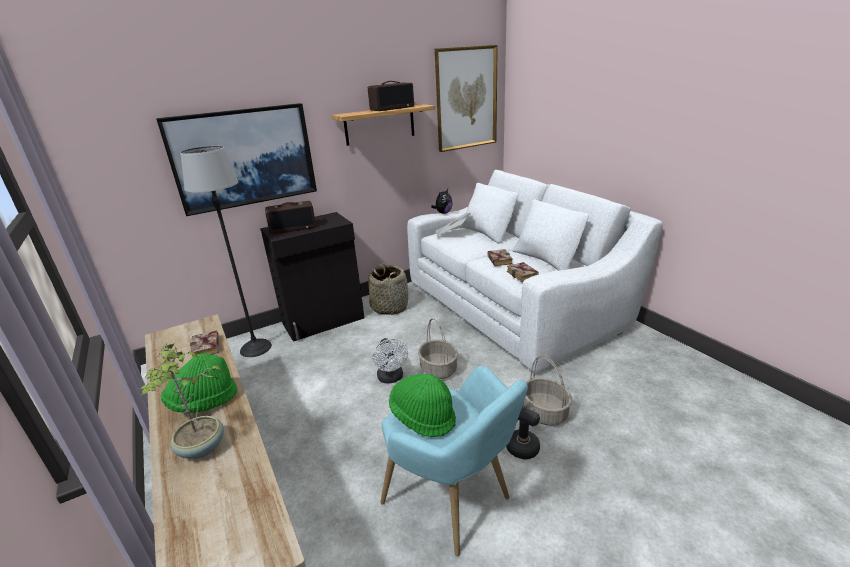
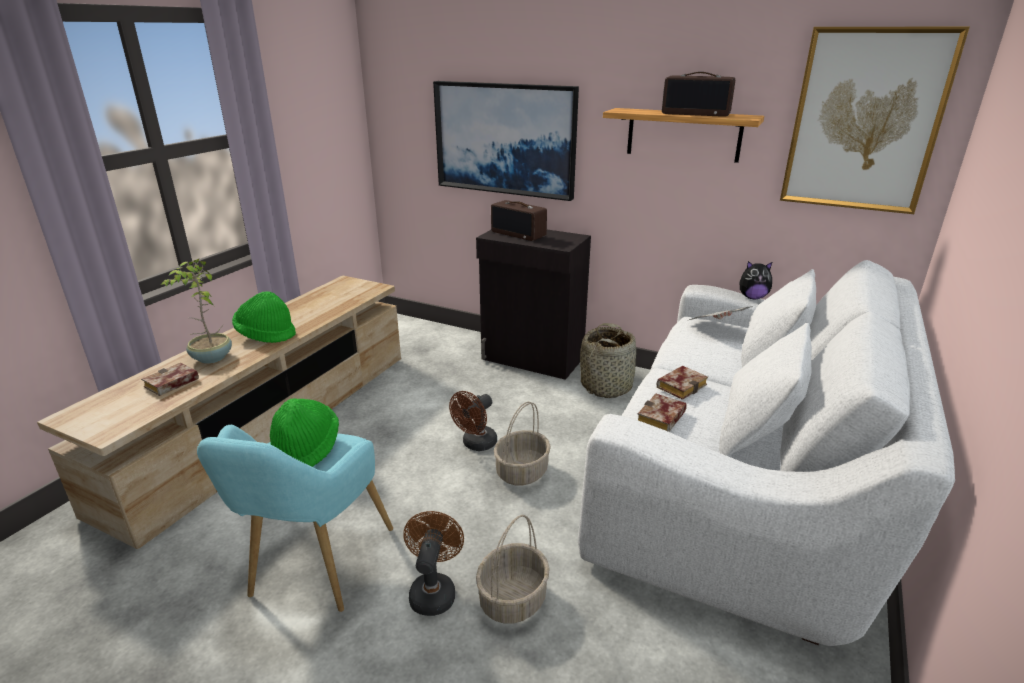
camera: 55 degrees right, 0 degrees up
(207, 348) = (339, 304): book -> book (171, 384)
(256, 348) = (453, 346): floor lamp -> none
(391, 378) = (476, 444): white fan -> brown fan

